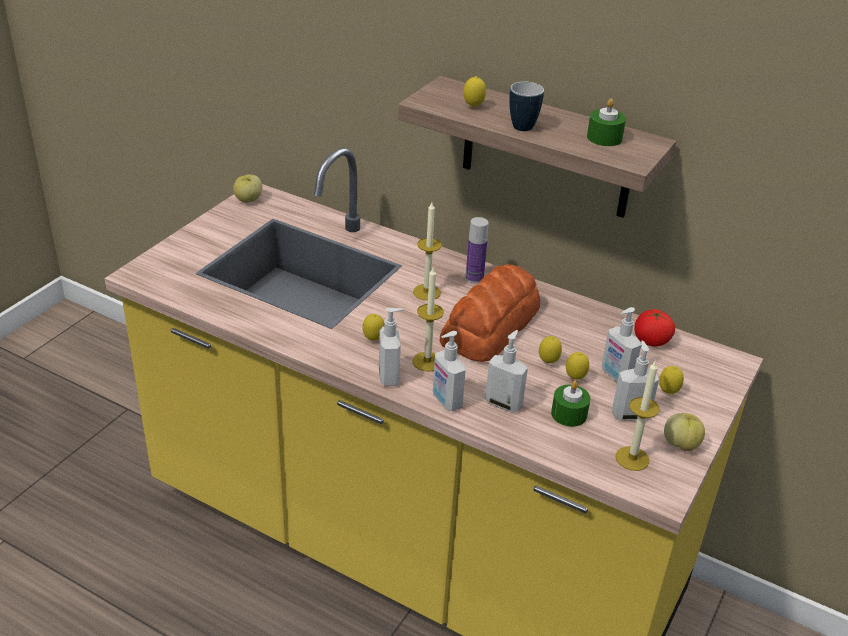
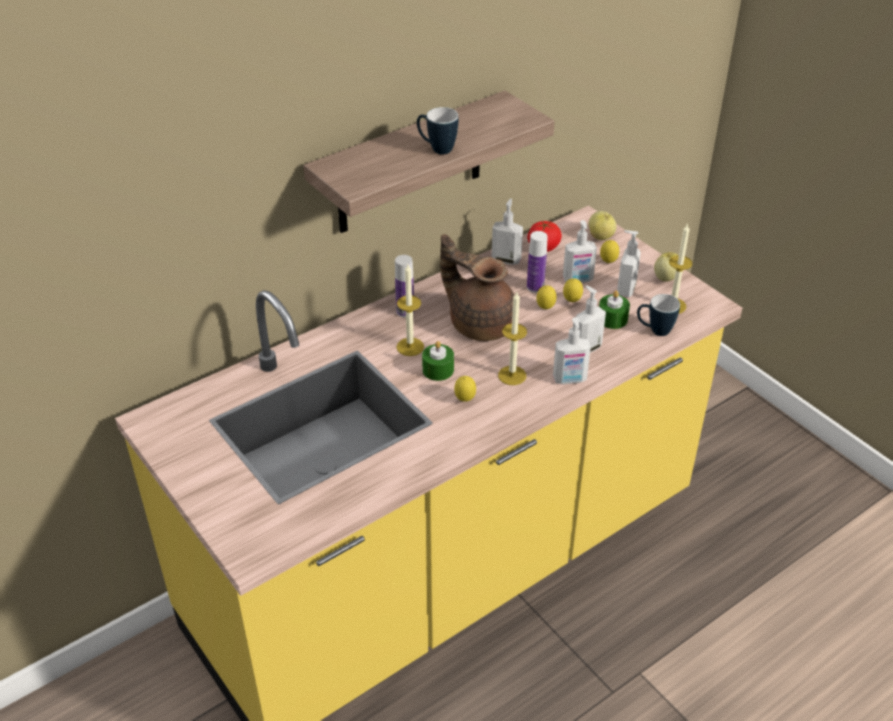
camera: 65 degrees left, 5 degrees up
(248, 200) = (156, 431): apple -> apple (601, 236)
(389, 376) = (522, 404): soap dispenser -> soap dispenser (506, 259)
(473, 107) = (386, 163): lemon -> none
(492, 325) = (480, 323): bread -> brown teapot
(574, 451) = (654, 330): none -> mug
(578, 348) = (535, 287): none -> bottle
(604, 138) = (484, 118): green candle -> green candle (438, 370)

